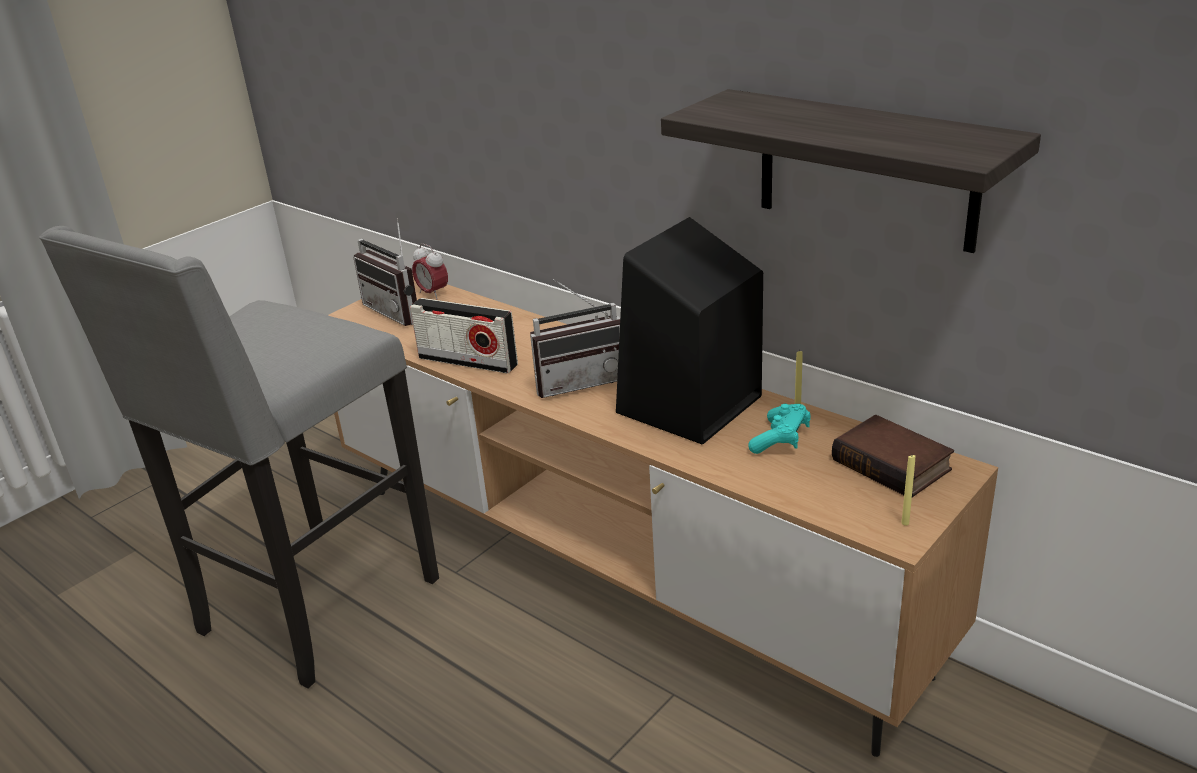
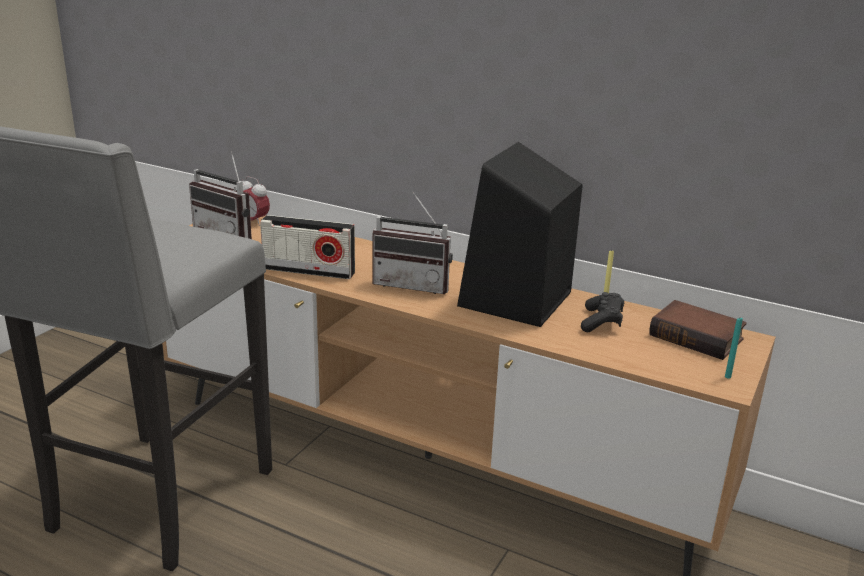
camera: 15 degrees left, 5 degrees down
(578, 381) = (414, 284): radio -> radio turned 45 degrees clockwise
(780, 440) = (601, 322): turquoise game controller -> black game controller
(866, 170) = (675, 99): shelf -> none
(905, 523) = (727, 377): yellow candle -> turquoise candle

